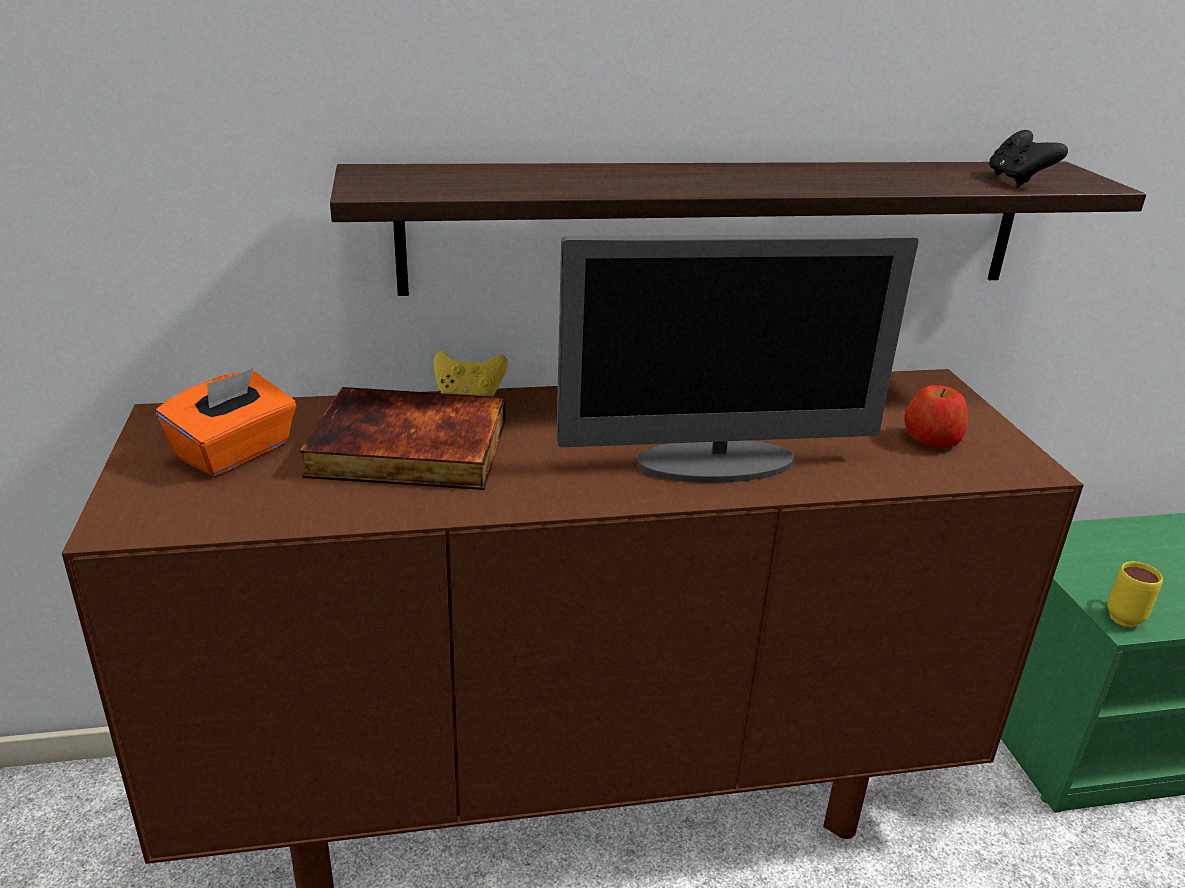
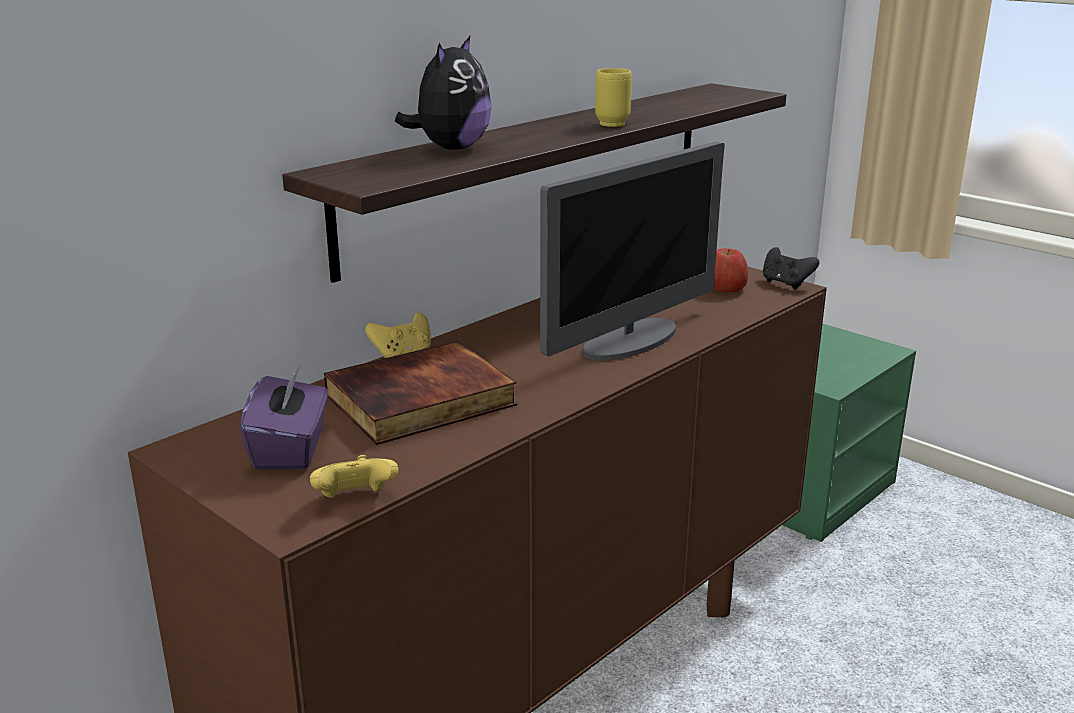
camera: 35 degrees left, 5 degrees down
(198, 525) = (355, 500): none -> yellow game controller
(235, 452) = (291, 449): orange tissue box -> purple tissue box
(548, 173) = (451, 148): none -> plush toy
(1017, 180) = (715, 98): black game controller -> black game controller (785, 284)
(1123, 614) = (825, 383): yellow mug -> yellow mug (609, 123)

